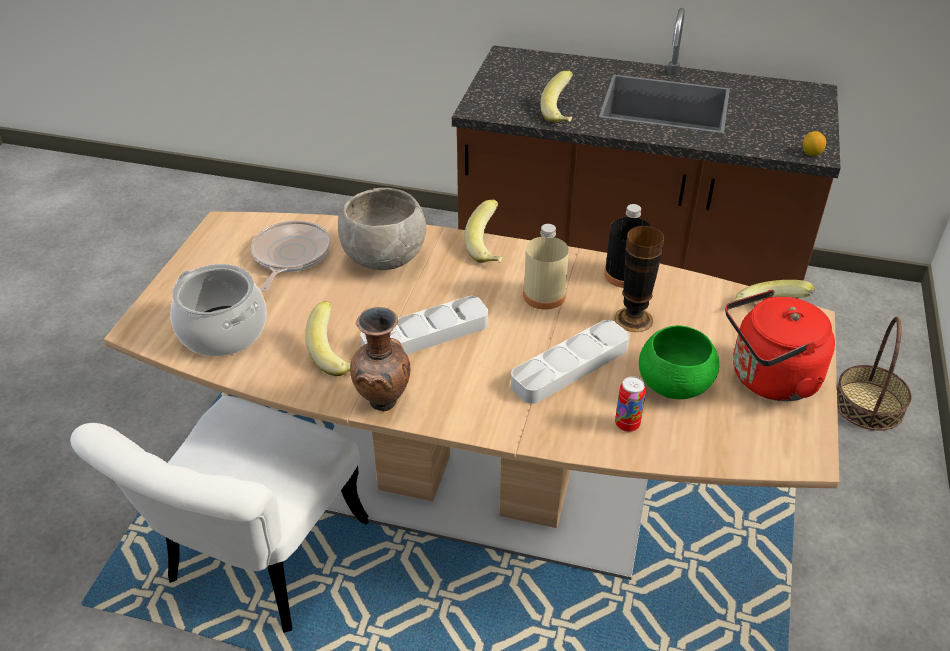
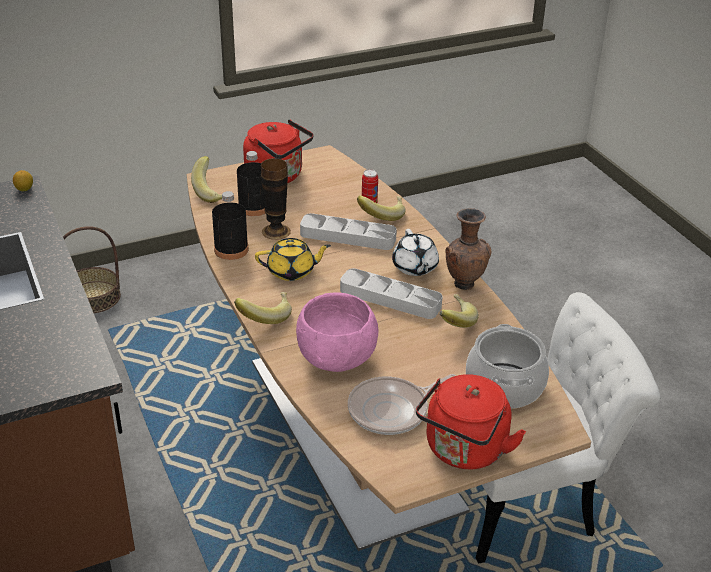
camera: 130 degrees left, 5 degrees down
(201, 266) = (464, 451): none -> red kettle
(385, 258) = (336, 359): grey bowl -> pink bowl
(455, 384) = (415, 267): none -> white teapot
(544, 295) = (292, 271): beige bottle -> yellow teapot
(562, 113) = (54, 320): banana -> banana (382, 215)
(673, 385) = (319, 201): green bowl -> none
(703, 326) = (254, 207): none -> black bottle

